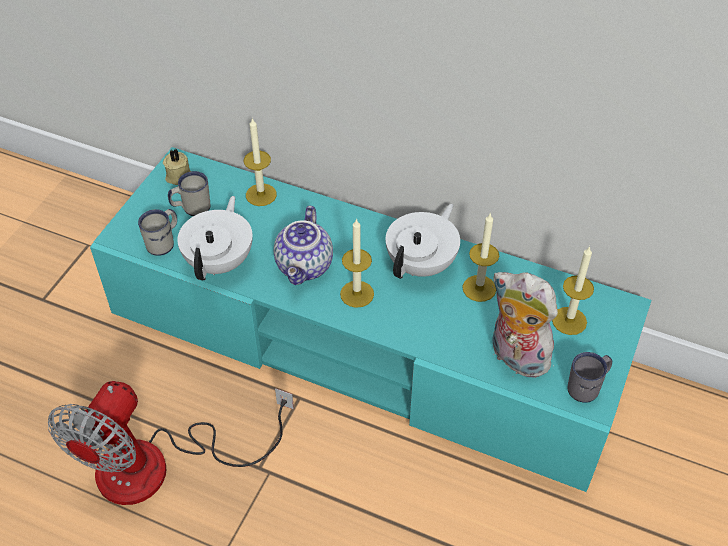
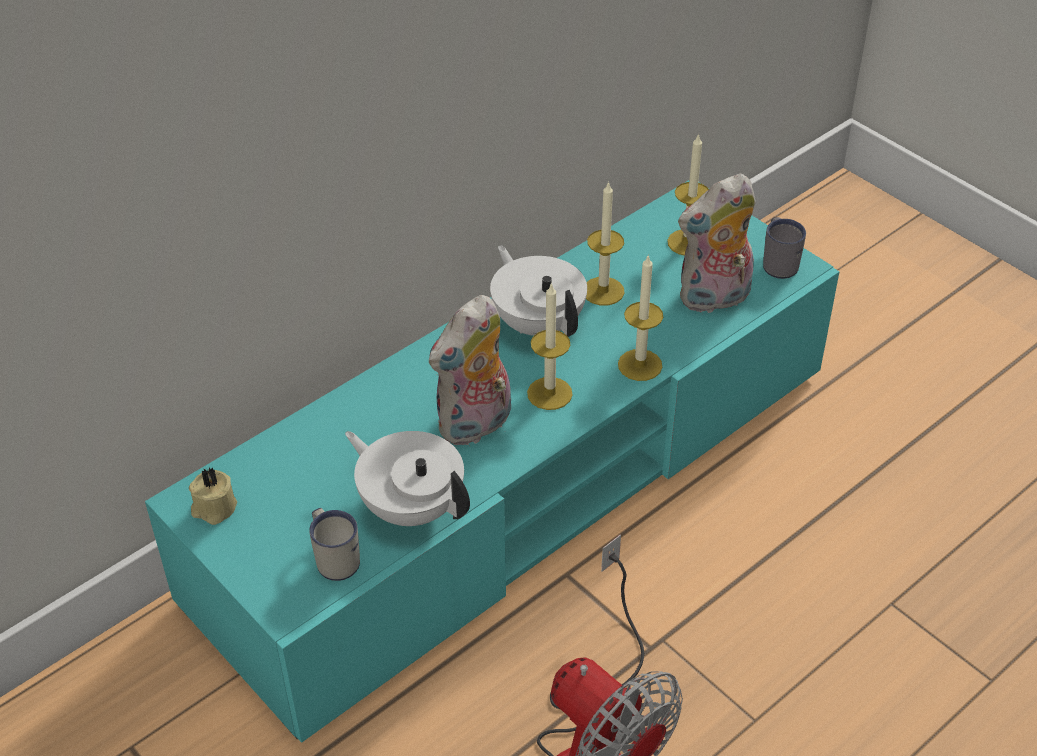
camera: 65 degrees left, 5 degrees down
(191, 208) = (289, 510): white mug -> none
(261, 195) = (318, 431): candle -> candle (640, 365)
(305, 266) = (476, 426): teapot -> plush toy

